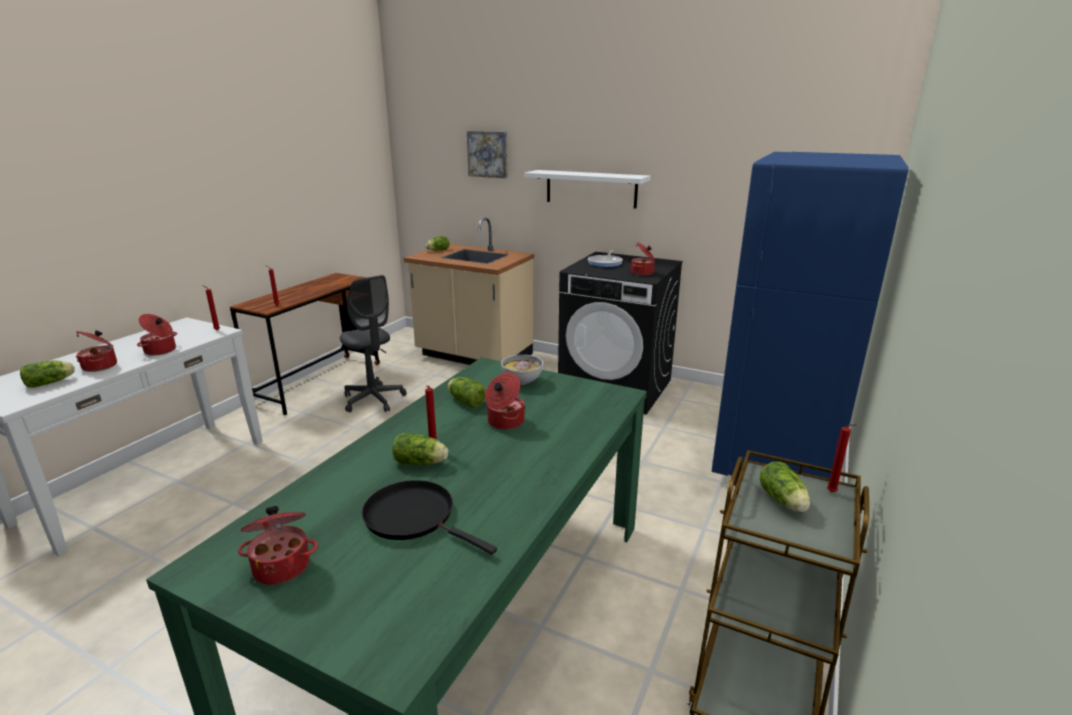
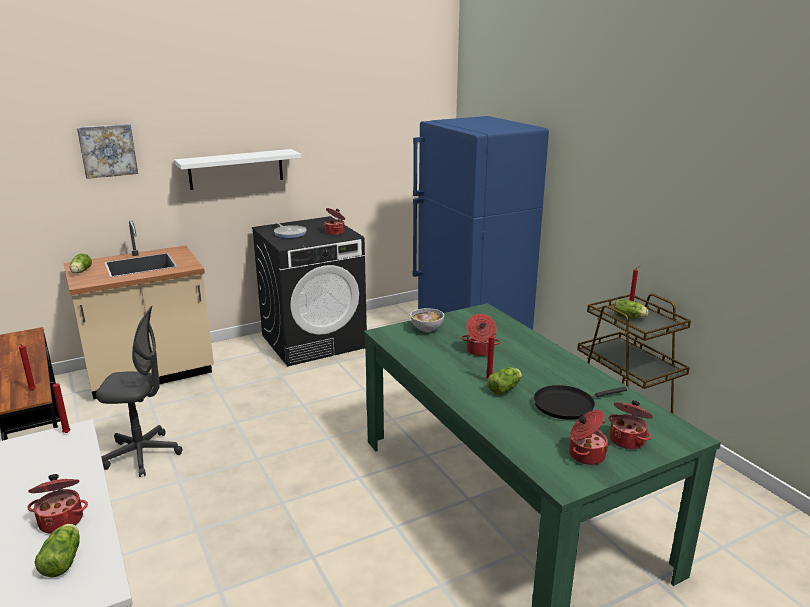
camera: 55 degrees left, 0 degrees up
(161, 351) = (77, 475): cooking pot -> cooking pot (628, 440)
(465, 401) = (433, 354): lettuce -> none

